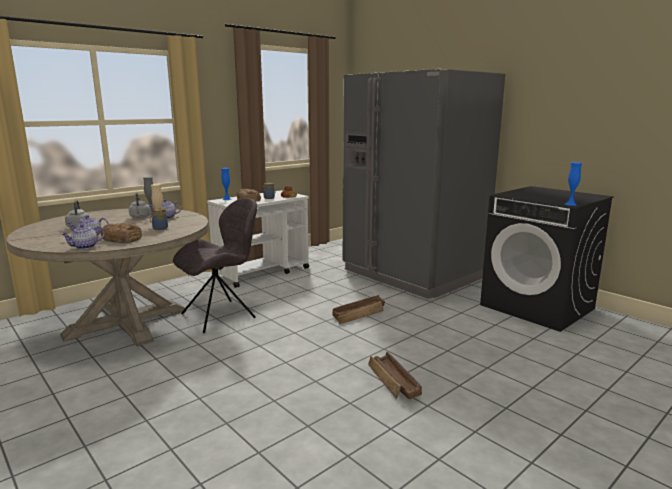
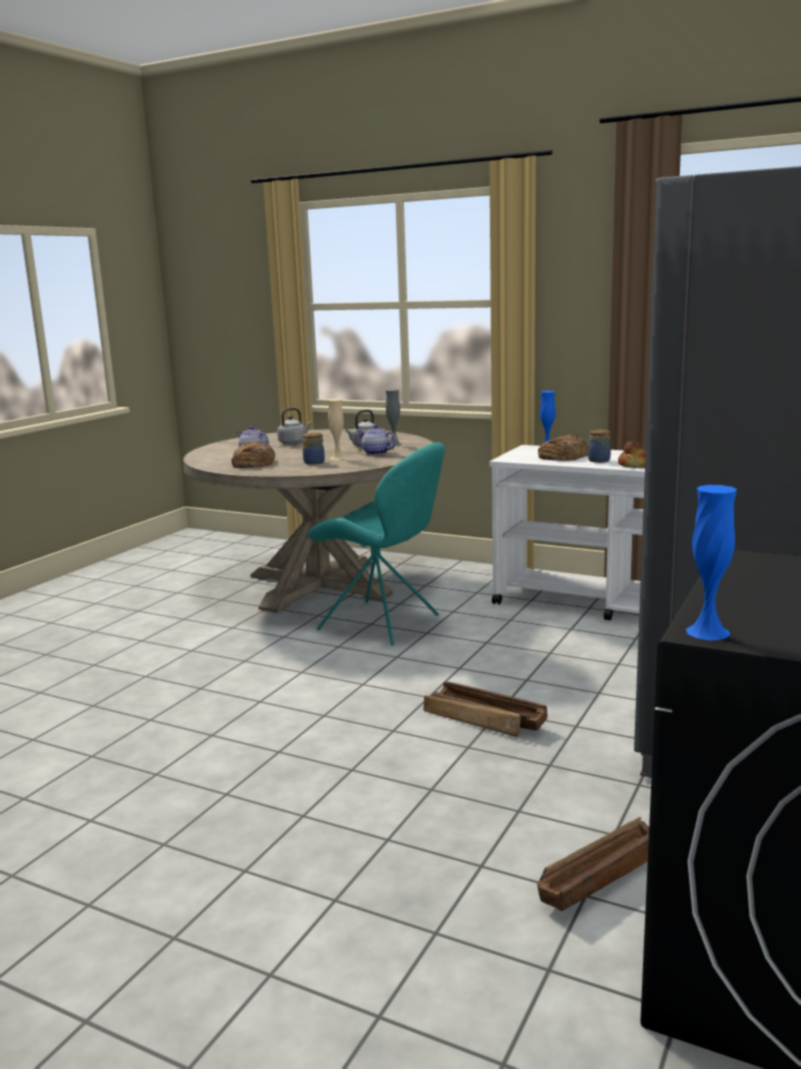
camera: 70 degrees right, 0 degrees up
(85, 247) = (207, 462): teapot -> none
(221, 315) = (383, 623): grey chair -> turquoise chair
(393, 382) = (232, 799): crate -> crate (600, 875)

